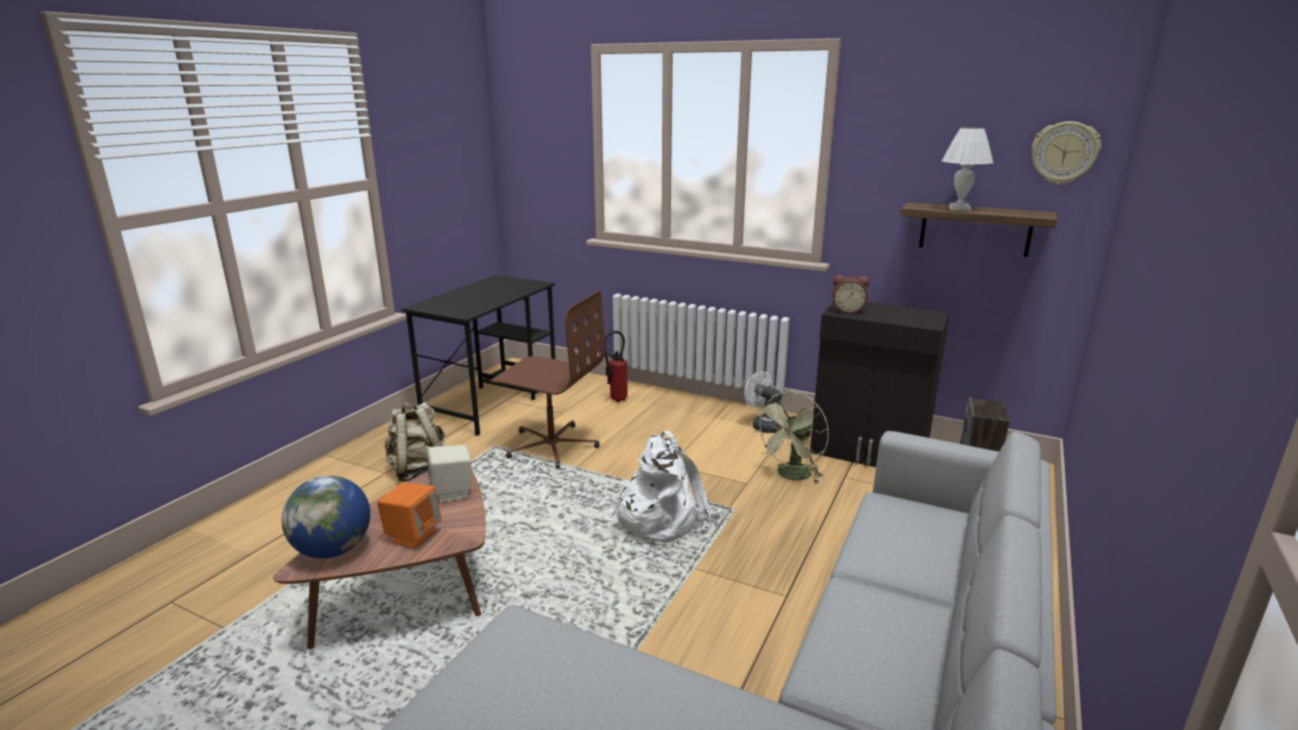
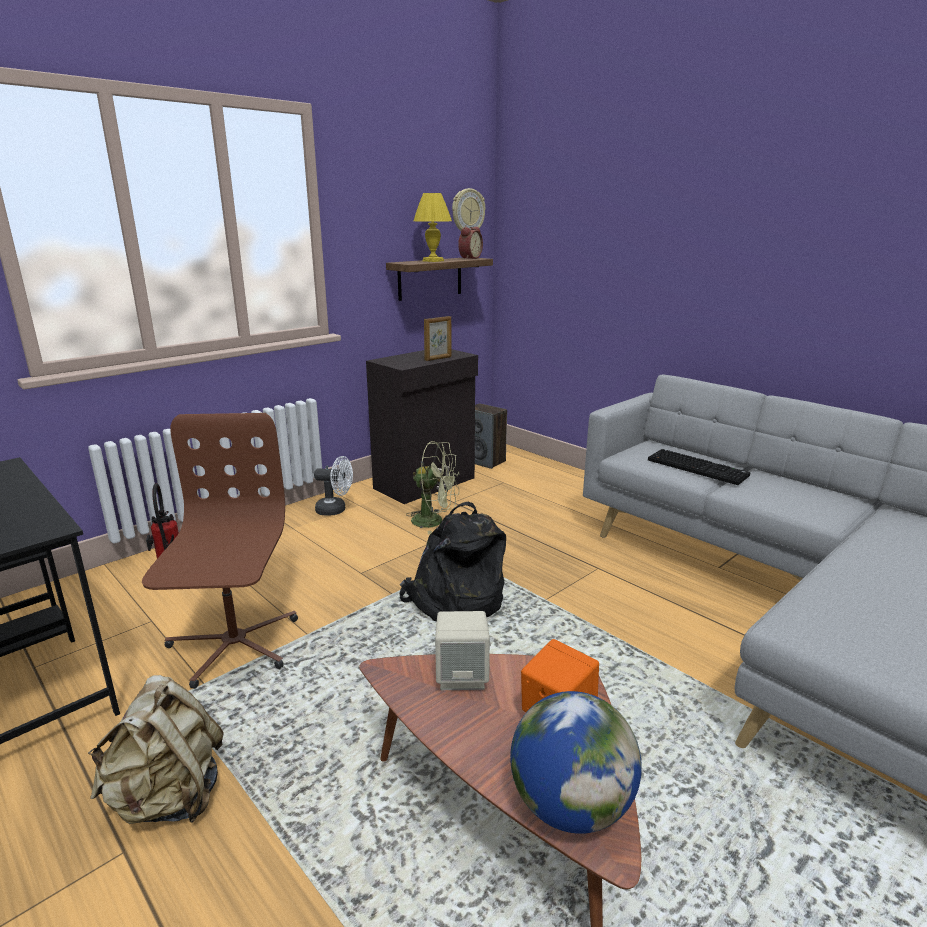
camera: 70 degrees left, 0 degrees up
(551, 445) = (233, 645): brown office chair -> brown office chair turned 45 degrees counterclockwise
(660, 517) = (454, 600): white backpack -> black backpack
(763, 425) = (336, 510): white fan -> white fan turned 150 degrees counterclockwise
(791, 476) = (434, 521): green fan -> green fan turned 45 degrees counterclockwise
(847, 310) = (402, 363): alarm clock -> alarm clock (469, 258)
(891, 319) = (438, 358): none -> picture frame
(900, 558) = (698, 468): none -> keyboard
(959, 209) = (432, 261): white table lamp -> yellow table lamp

